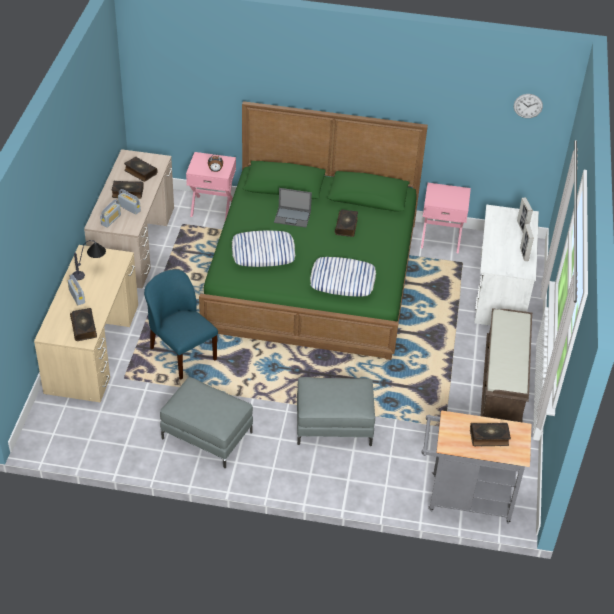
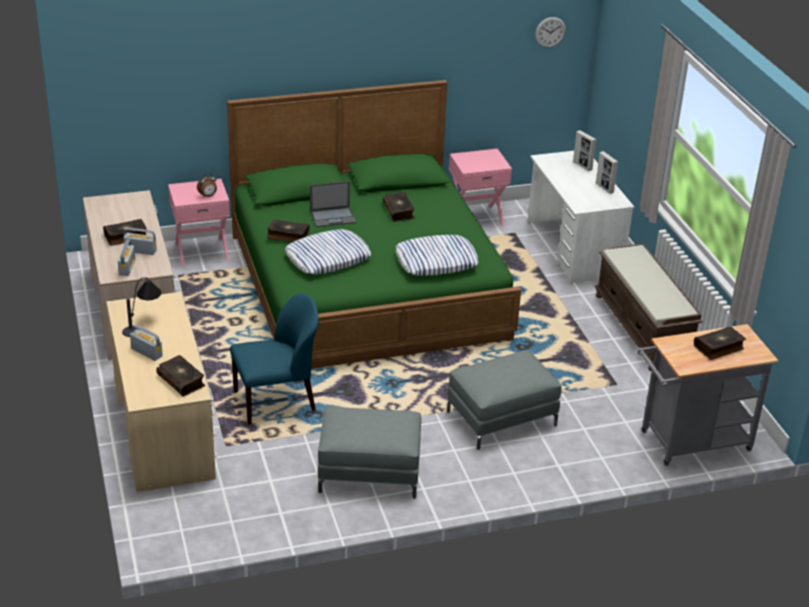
camera: 25 degrees left, 10 degrees down
(140, 172) = (125, 214): book -> book (288, 236)
(182, 353) = (276, 400): blue chair -> blue chair turned 135 degrees clockwise

